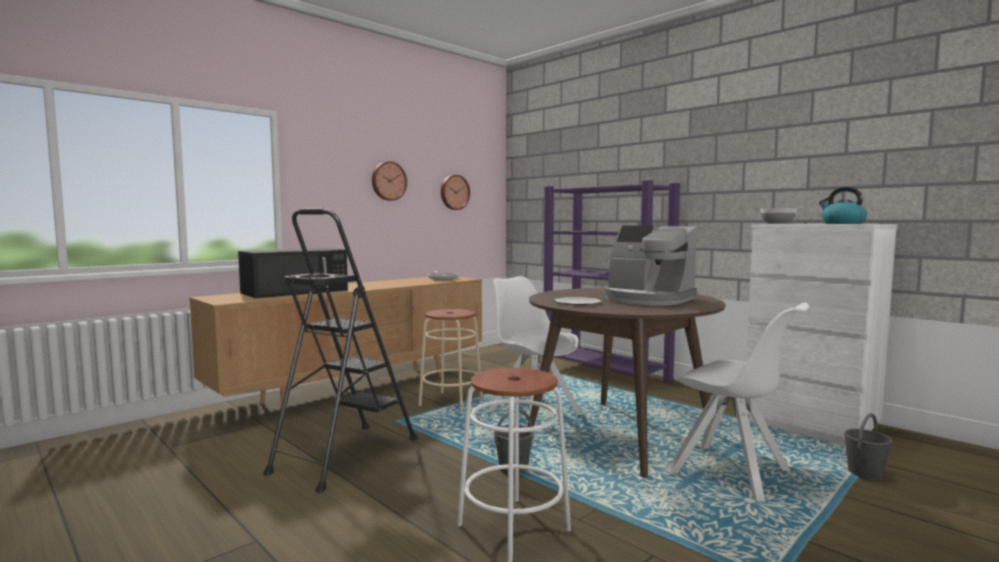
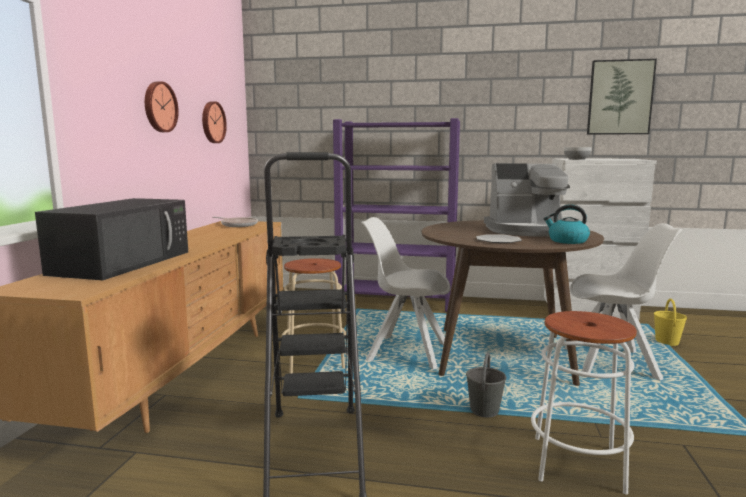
camera: 35 degrees left, 5 degrees up
(842, 224) = (624, 159): kettle -> kettle (567, 241)
(865, 473) = (667, 341): grey bucket -> yellow bucket
(877, 144) = (620, 97): none -> picture

